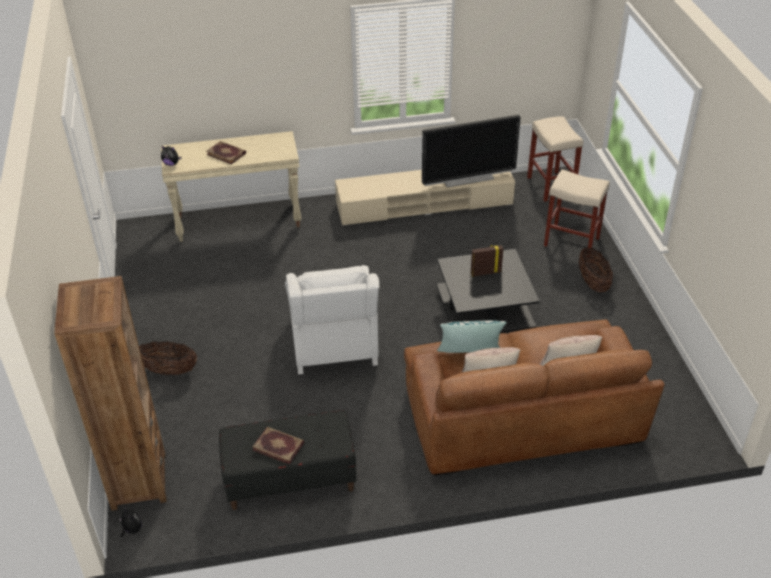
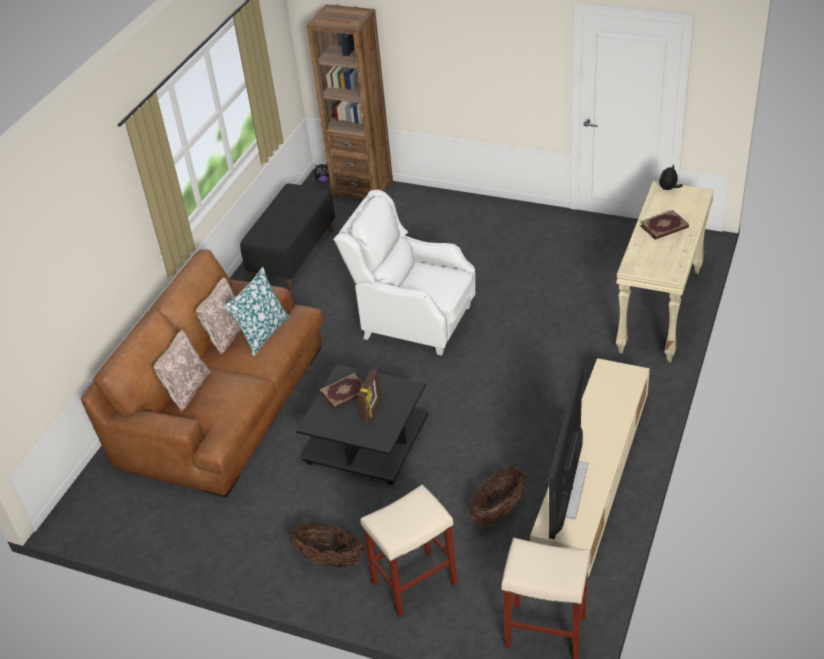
camera: 125 degrees right, 0 degrees up
(169, 370) = (464, 223): basket -> basket (498, 511)
(279, 446) = (284, 211): book -> book (345, 393)

